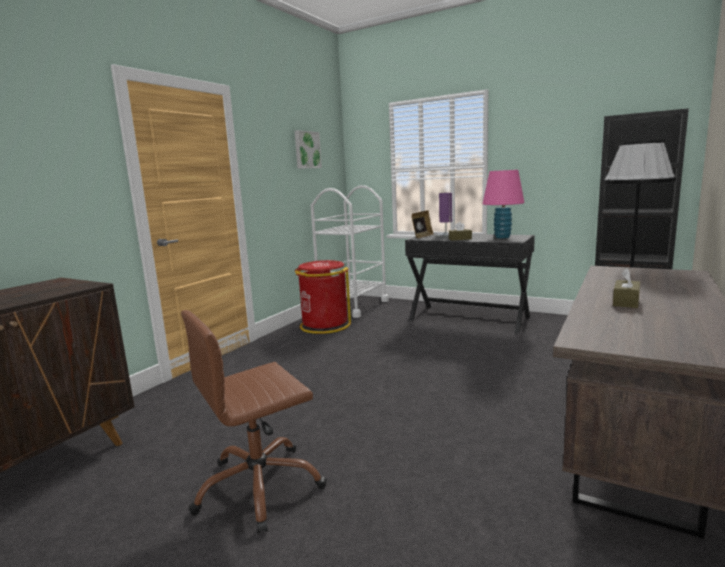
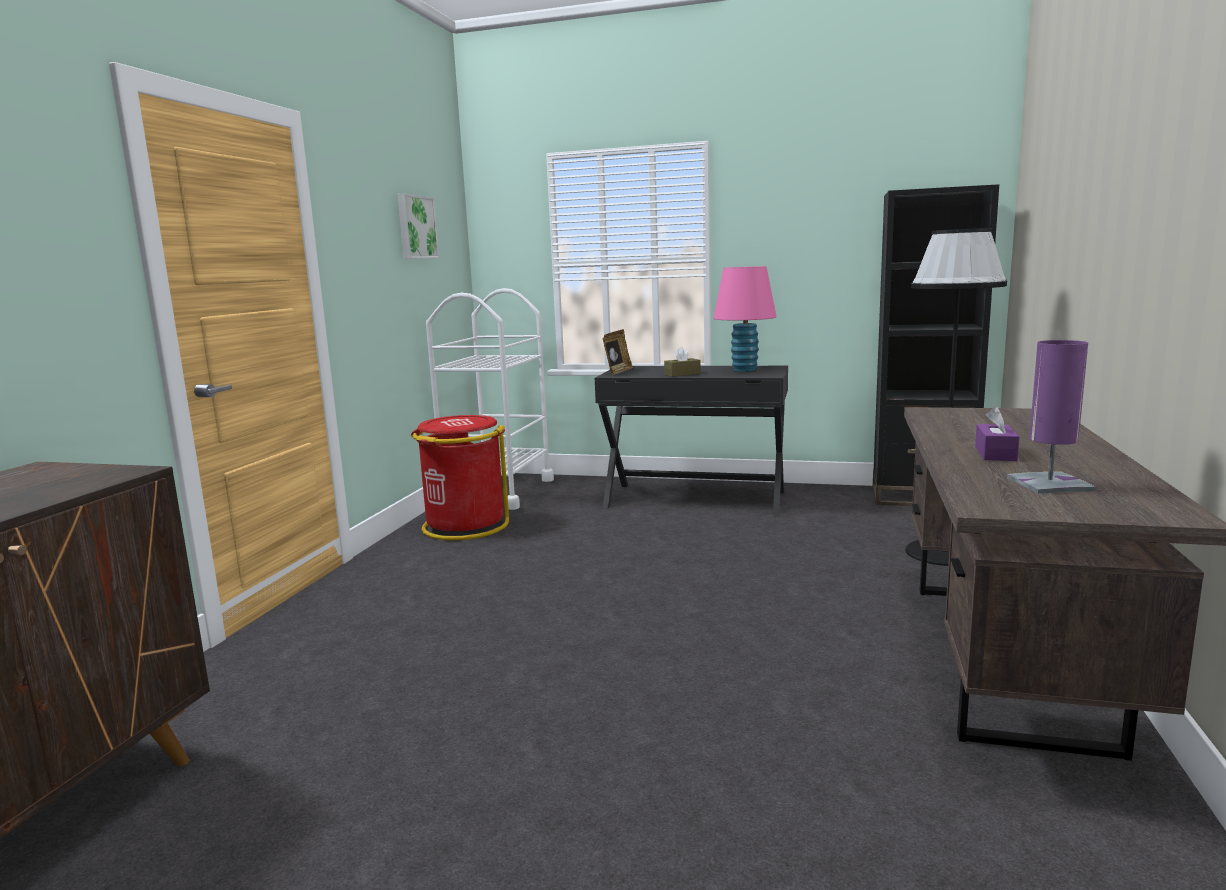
camera: 15 degrees left, 0 degrees up
(259, 487) = (489, 793): brown office chair -> none
(445, 235) = (653, 368): purple table lamp -> purple table lamp (1049, 484)
(626, 302) = (995, 453): brown tissue box -> purple tissue box

